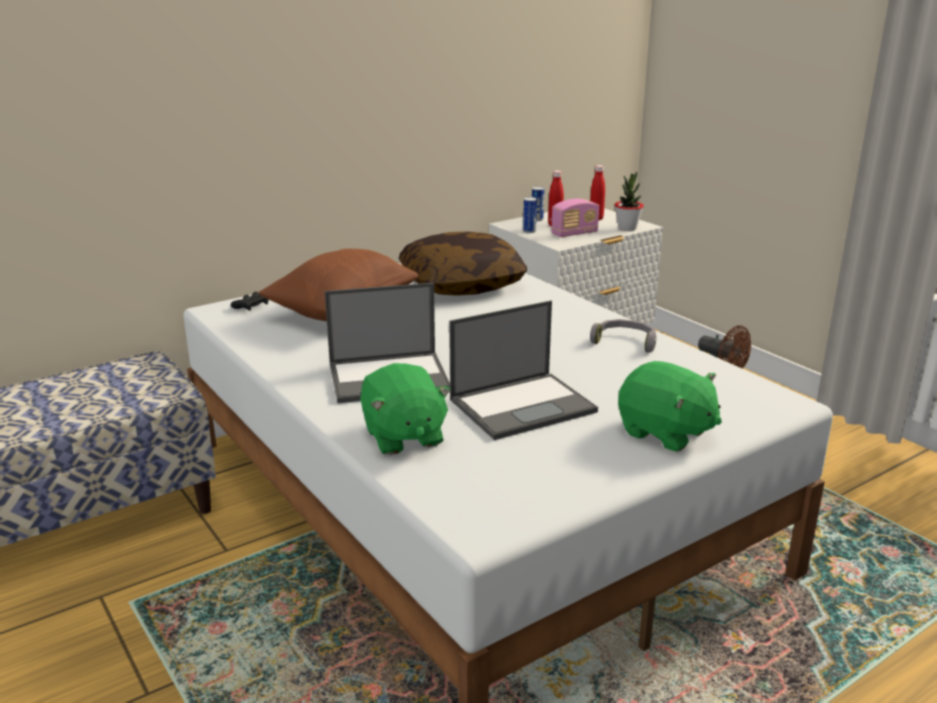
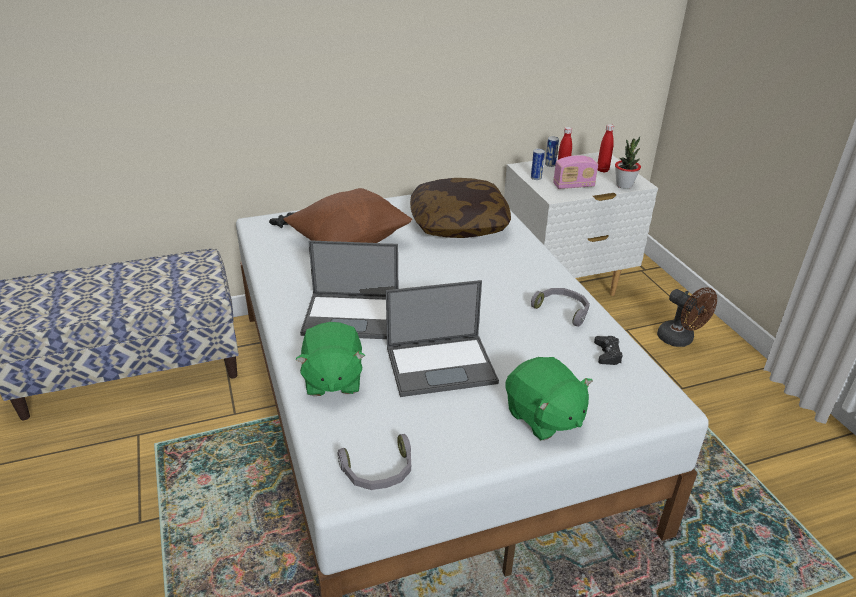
camera: 15 degrees right, 10 degrees up
(514, 509) = (379, 472): none -> grey headphones
(696, 371) = (607, 354): none -> black game controller

